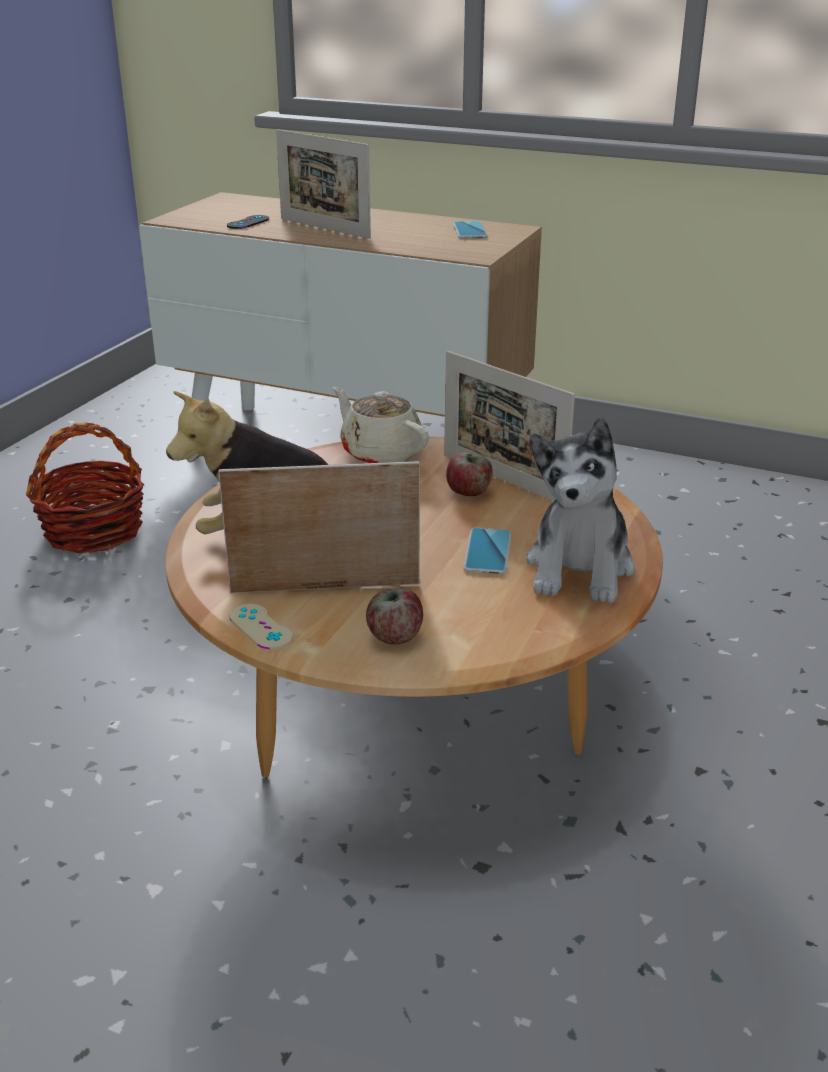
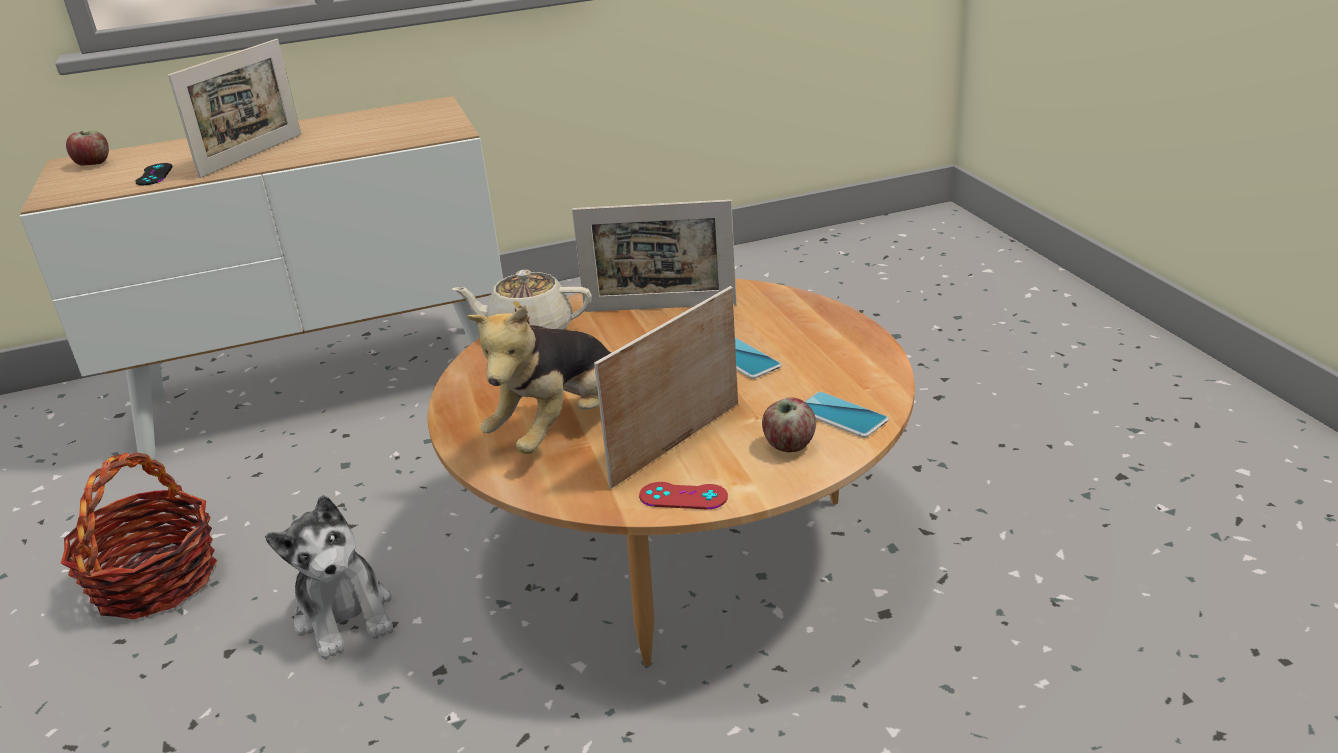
camera: 40 degrees left, 0 degrees up
(260, 627) = (683, 496): beige game controller -> red game controller
(324, 228) = (252, 155): picture frame -> picture frame turned 60 degrees counterclockwise
(469, 231) = (399, 116): phone -> phone (841, 415)
(469, 493) = (654, 328): apple -> apple (94, 164)
(580, 568) = (820, 338): plush toy -> plush toy (345, 615)

